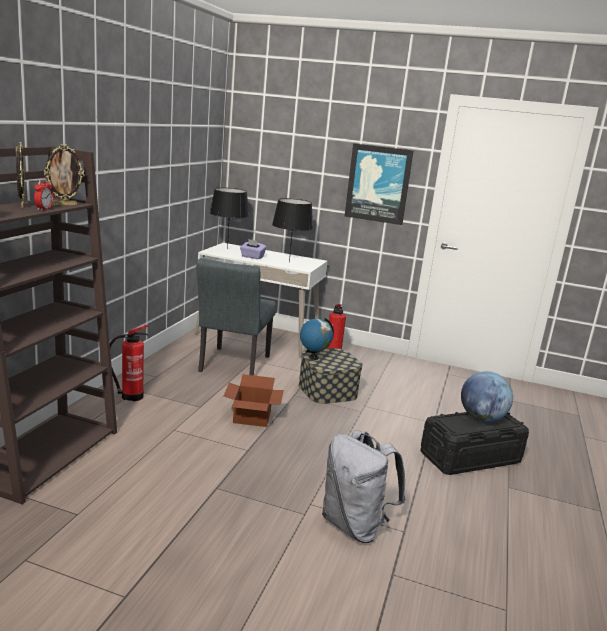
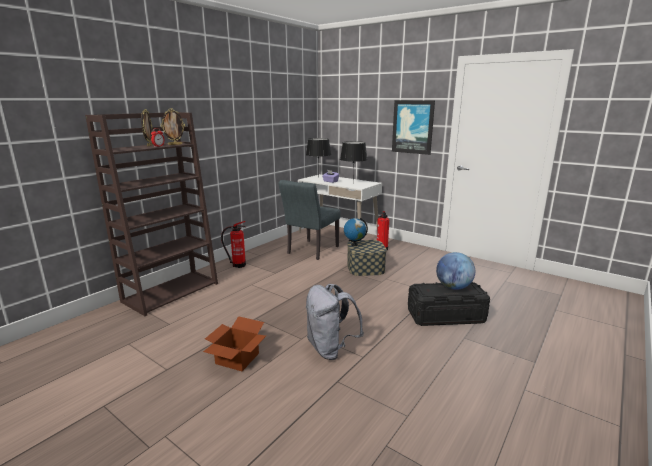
camera: 20 degrees right, 0 degrees up
(251, 417) = (303, 281): cardboard box -> cardboard box (236, 359)

